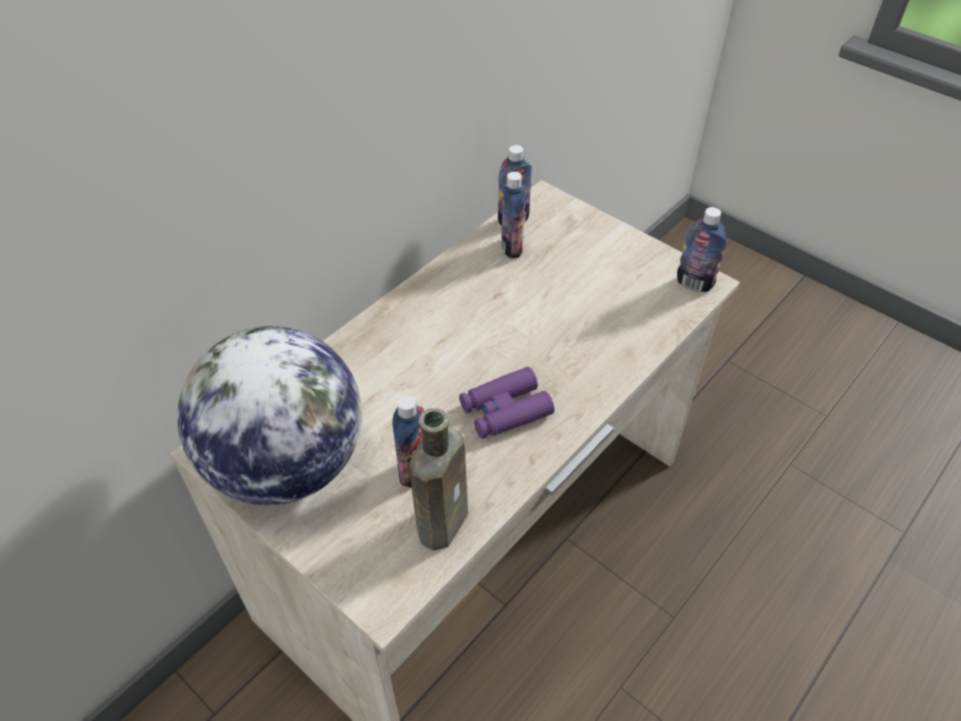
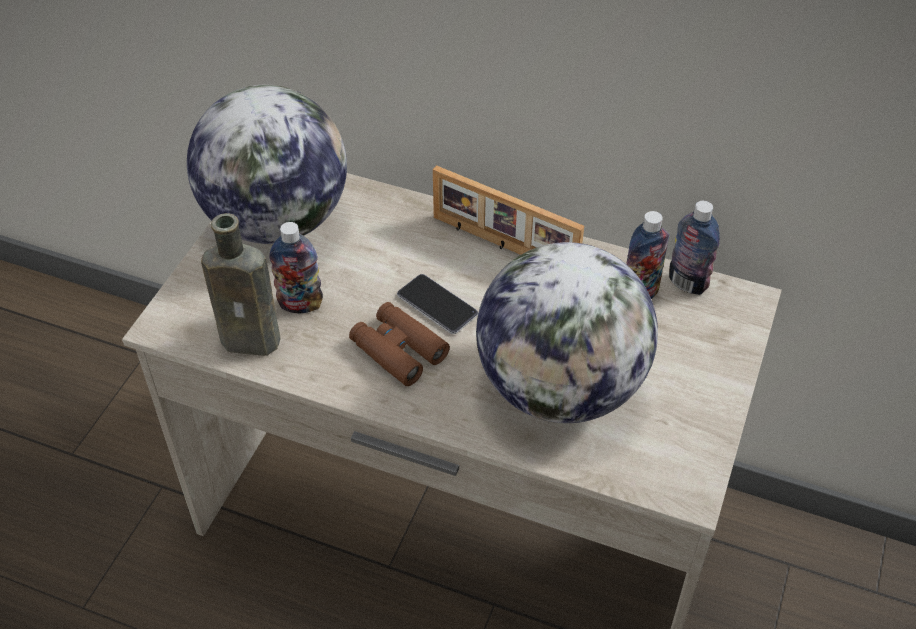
camera: 70 degrees right, 0 degrees up
(418, 309) = (503, 246): none -> picture frame
(465, 370) = (437, 305): none -> phone
(505, 410) = (398, 350): purple binoculars -> brown binoculars
(587, 319) = (560, 387): none -> globe
(694, 283) = (680, 480): bottle -> none

